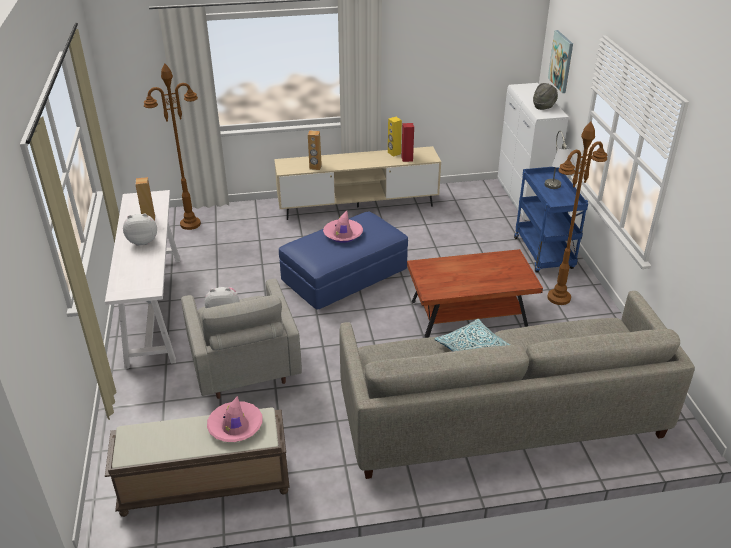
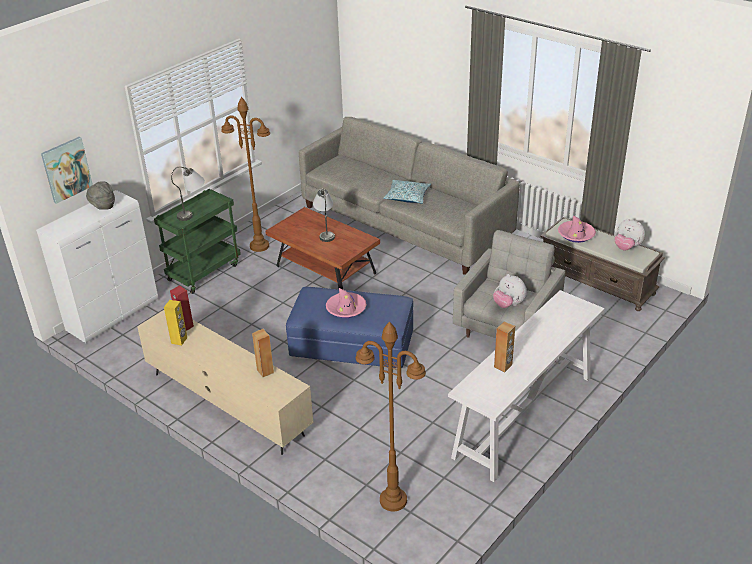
camera: 130 degrees left, 0 degrees up
(143, 241) = (530, 345): plush toy -> plush toy (627, 247)
(475, 277) = (326, 232): none -> grey table lamp
(544, 254) = (204, 271): blue cart -> green cart

